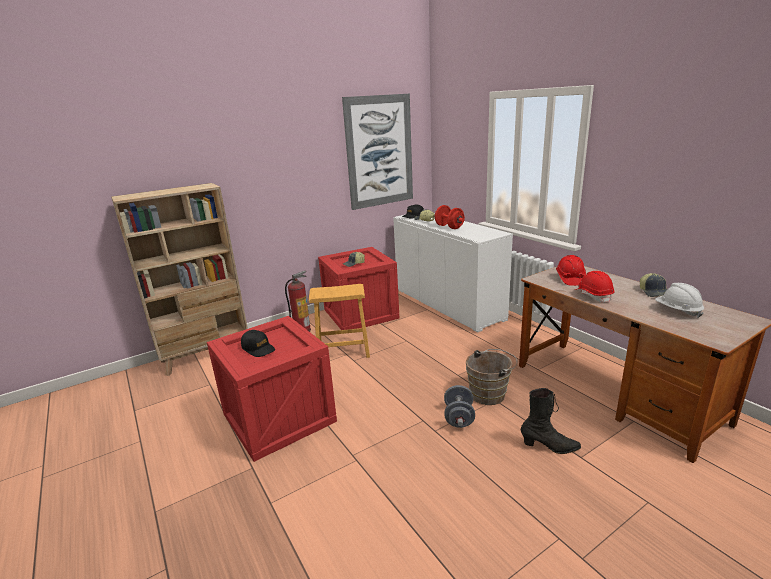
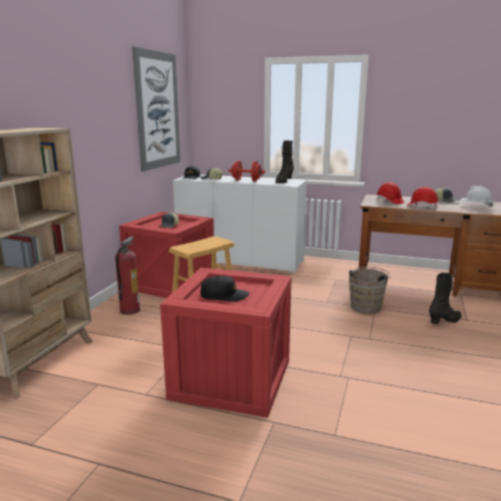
camera: 40 degrees left, 5 degrees down
(459, 418) = (371, 325): grey dumbbell -> none
(482, 233) = (283, 181): none -> black boot

